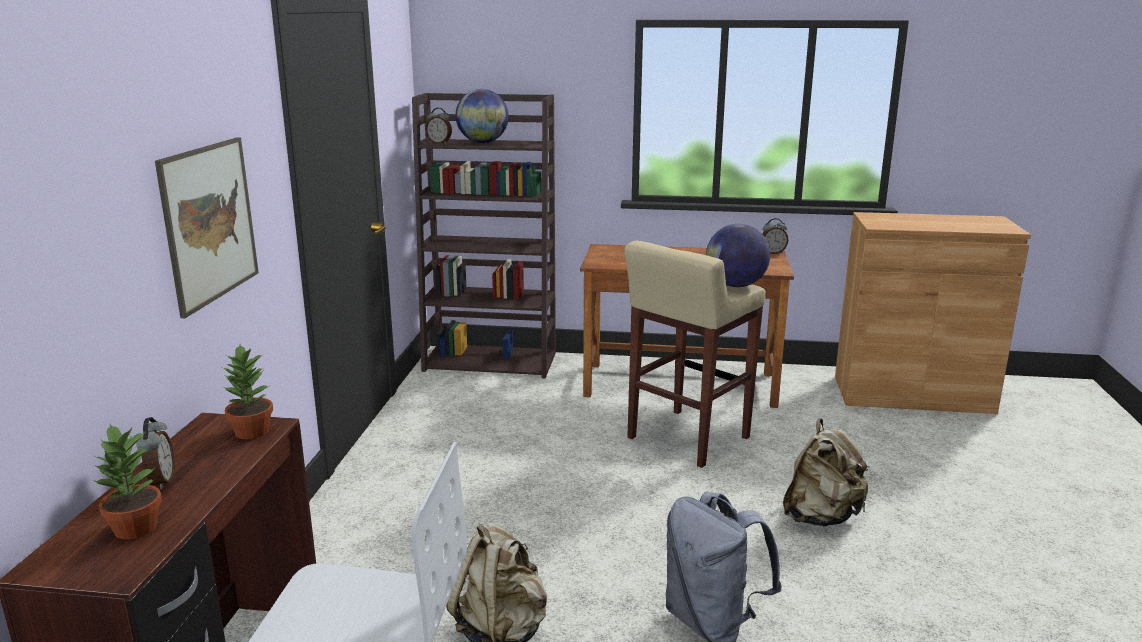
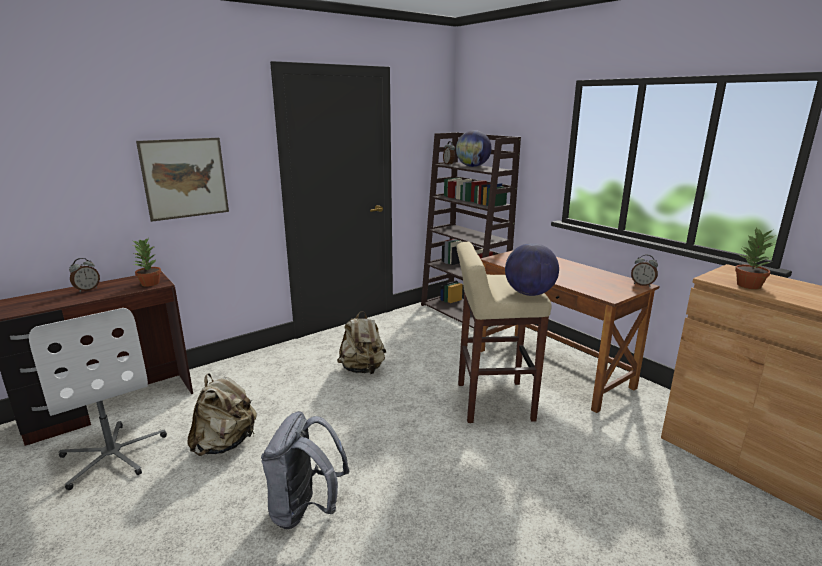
camera: 45 degrees right, 0 degrees up
(135, 528) = (41, 302): potted plant -> potted plant (748, 286)
(821, 517) = (486, 498): beige backpack -> beige backpack (363, 369)

